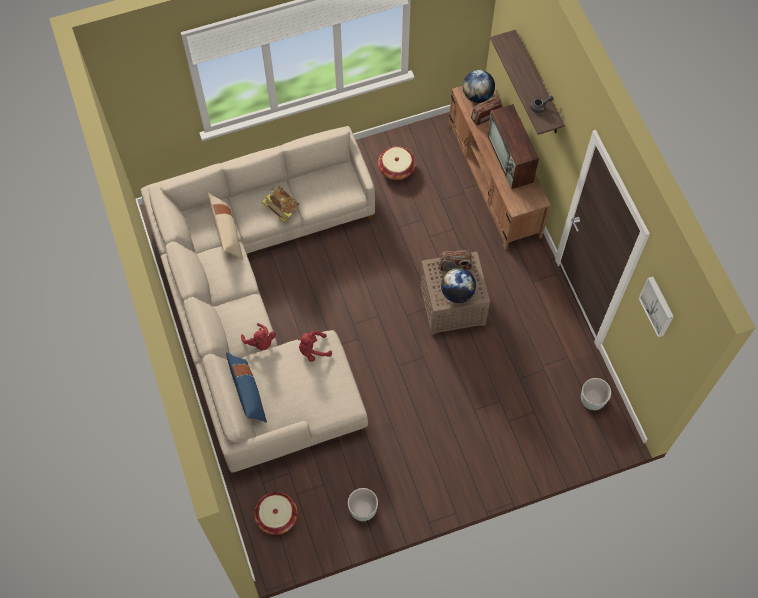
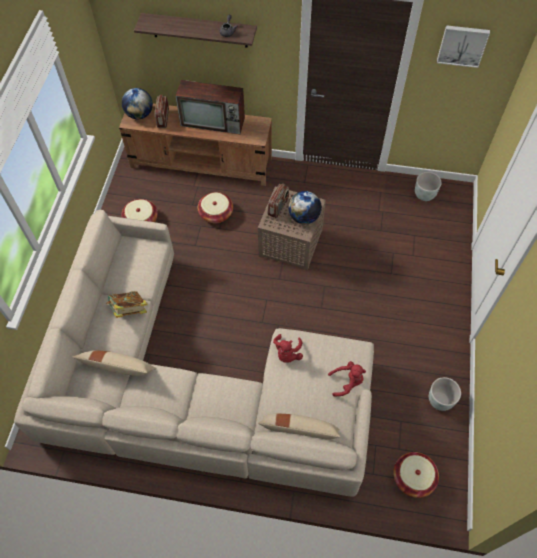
camera: 60 degrees left, 5 degrees down
(248, 393) = (299, 431): blue pillow -> beige pillow
(260, 342) = (253, 394): red plush toy -> red plush toy (347, 382)
(444, 225) = (216, 213): none -> basket

